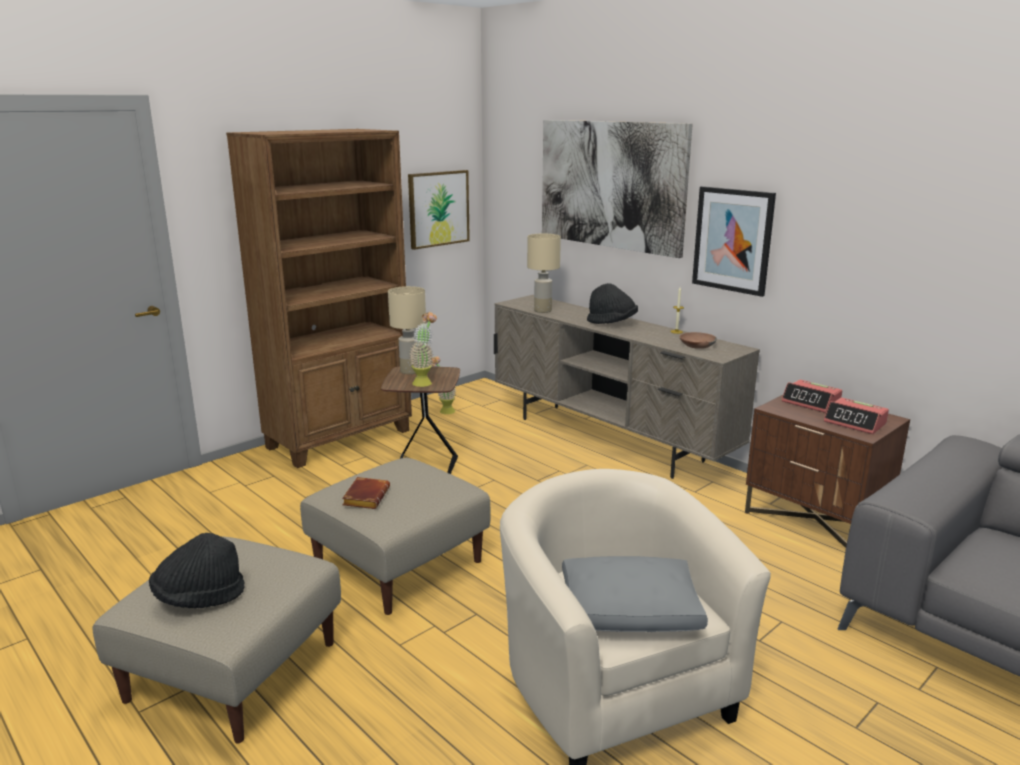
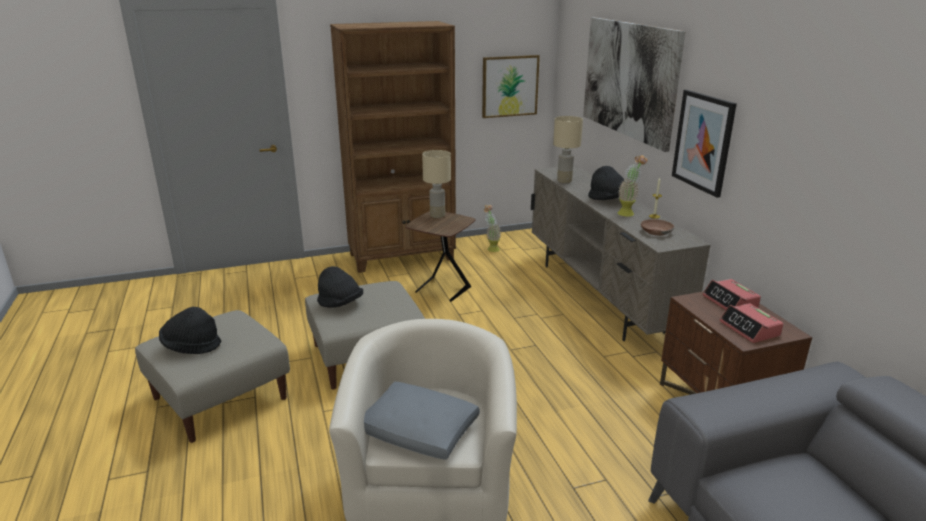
camera: 25 degrees right, 5 degrees up
(365, 497) = (340, 304): brown book -> black hat
(424, 382) = (439, 226): potted plant -> potted plant (628, 212)

